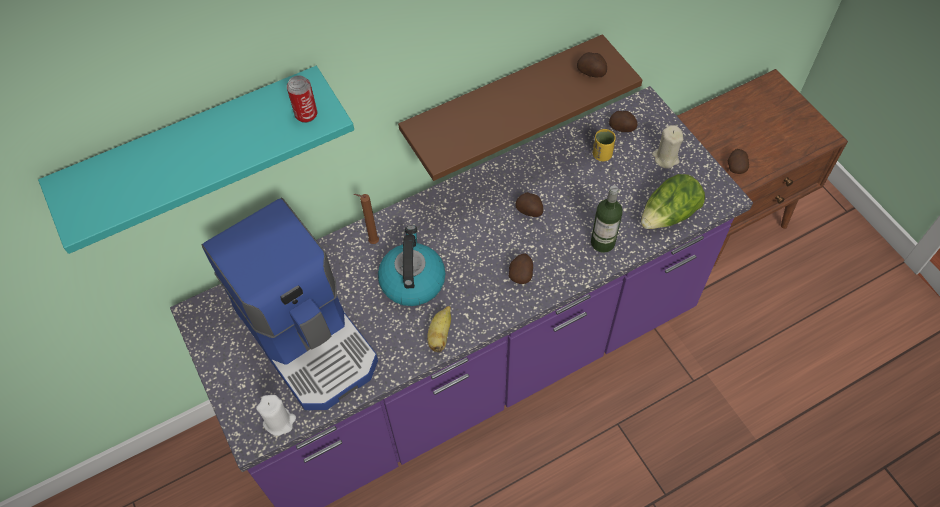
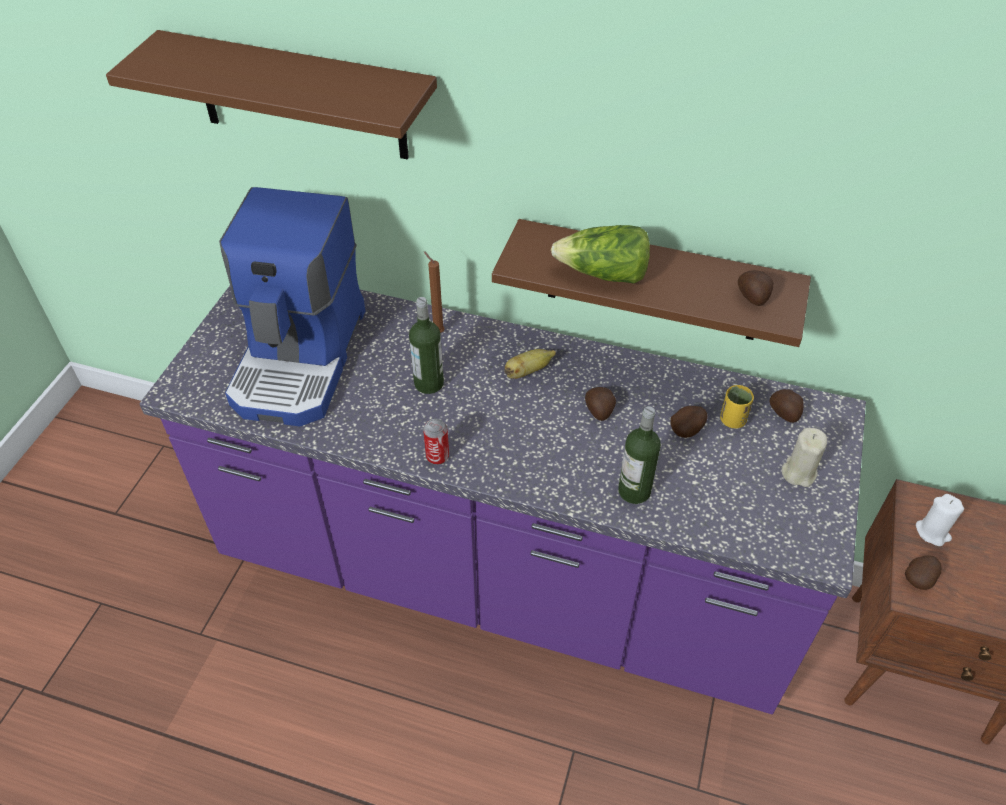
camera: 45 degrees right, 10 degrees down
(195, 149) = (300, 97): turquoise shelf -> brown shelf
(279, 421) = (203, 397): white candle -> white candle (932, 532)
(306, 115) = (375, 100): can -> can (437, 456)
(412, 280) = (429, 383): kettle -> bottle
(440, 335) = (394, 441): banana -> banana (528, 371)
(521, 274) = (524, 453): potato -> potato (687, 429)
(669, 215) = (735, 523): lettuce -> lettuce (603, 274)

